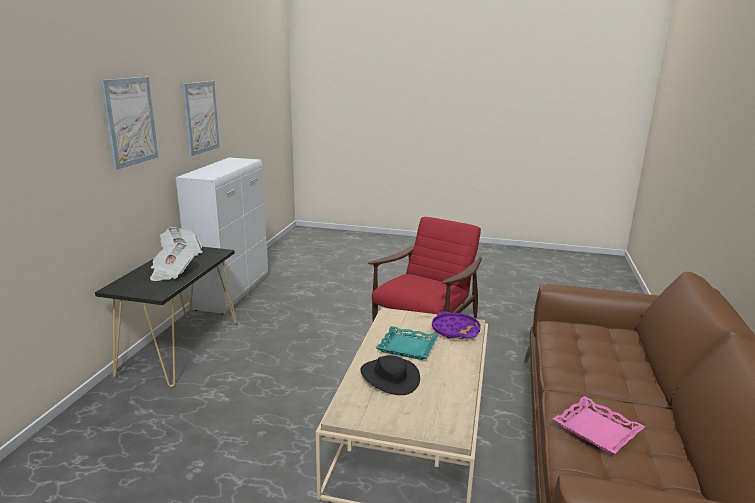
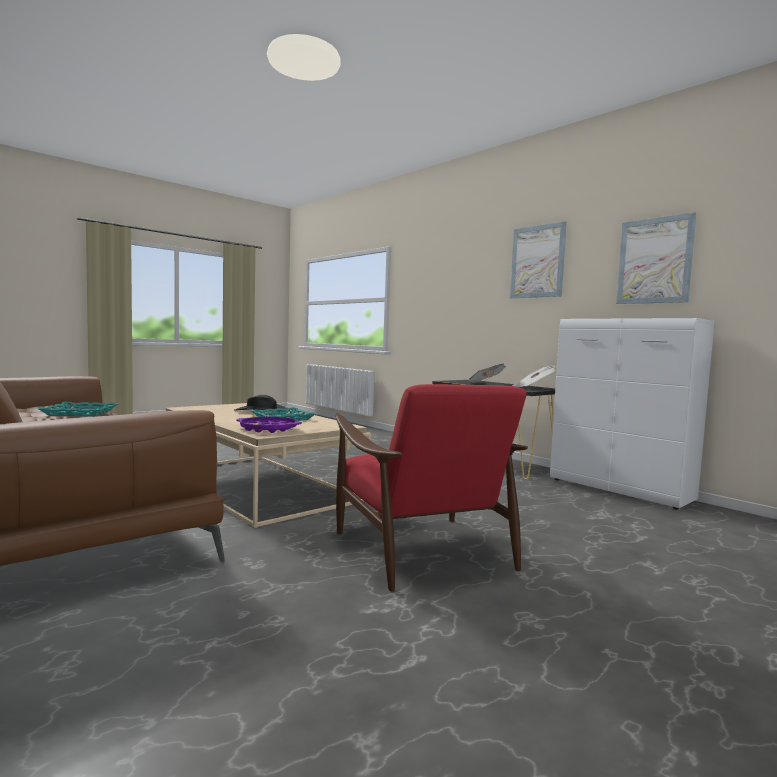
camera: 125 degrees right, 15 degrees down
(597, 429) = (79, 413): pink tray -> turquoise tray

